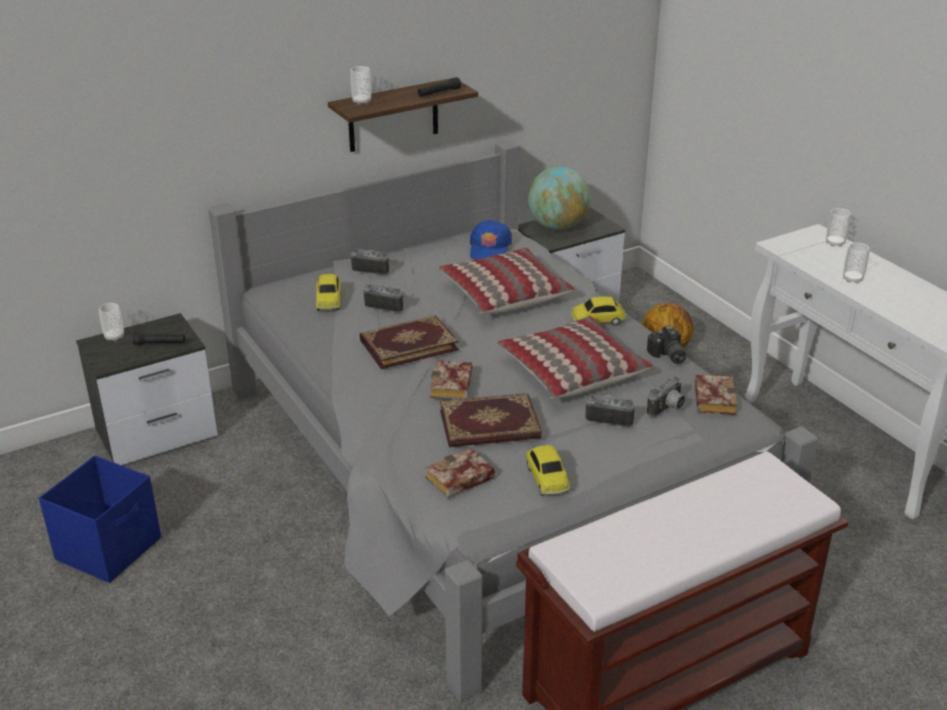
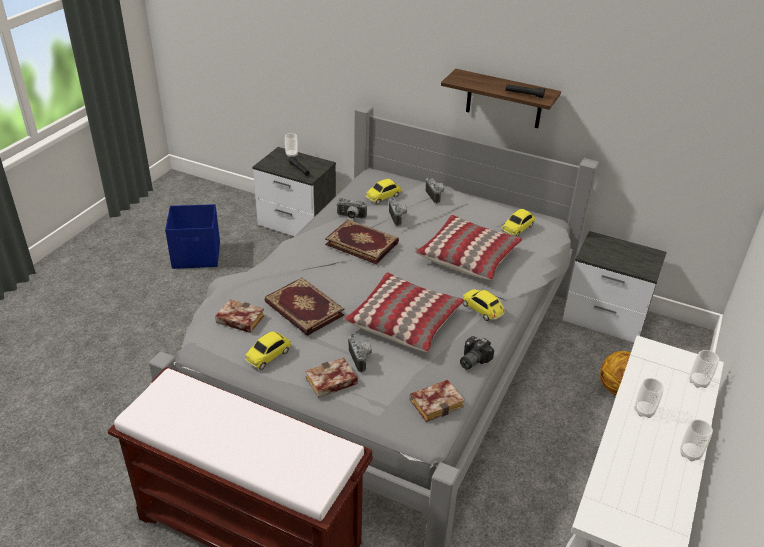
camera: 55 degrees right, 5 degrees up
(361, 102) = (470, 77): cup -> cup (690, 453)
(453, 386) = (333, 278): book -> book (330, 383)
(490, 249) = (518, 228): blue cap -> toy car
(558, 226) = (615, 249): globe -> none
(668, 409) = (398, 383): camera -> camera (351, 217)

